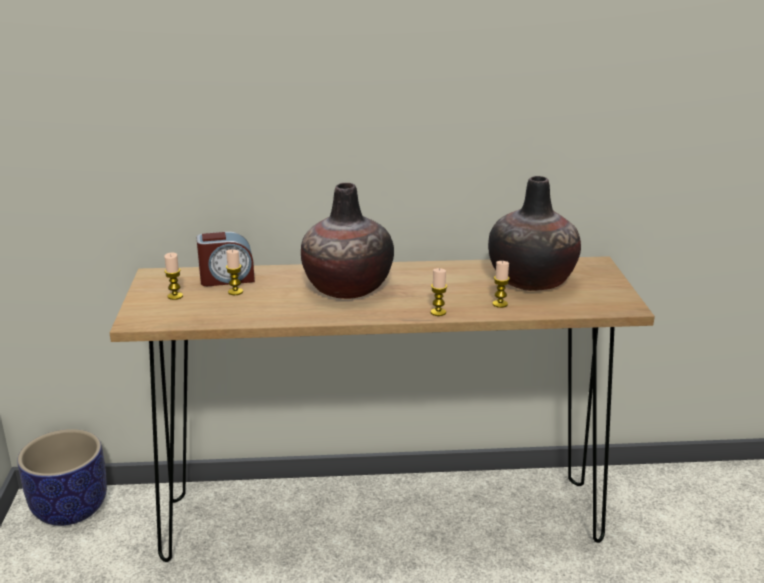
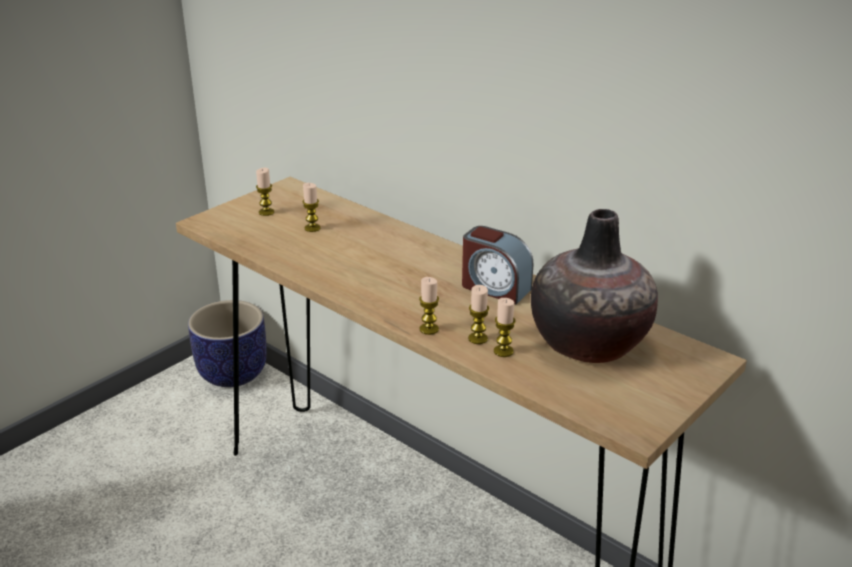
camera: 45 degrees right, 5 degrees up
(227, 279) = (329, 213): alarm clock -> alarm clock (495, 288)
(347, 288) = (402, 265): vase -> none
(474, 304) = (478, 338): none -> candle

